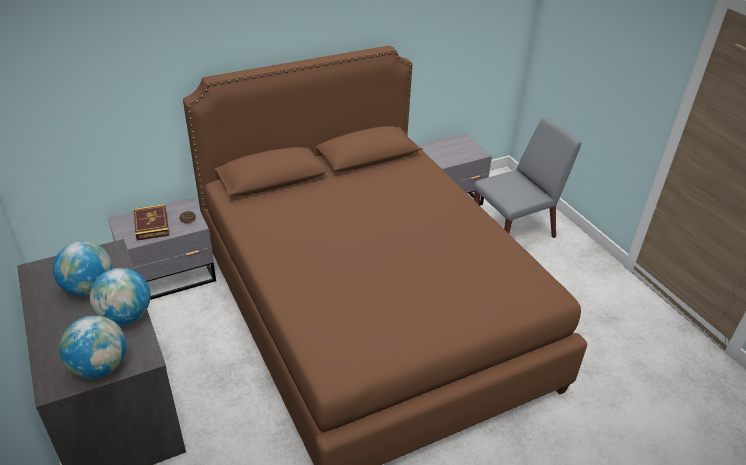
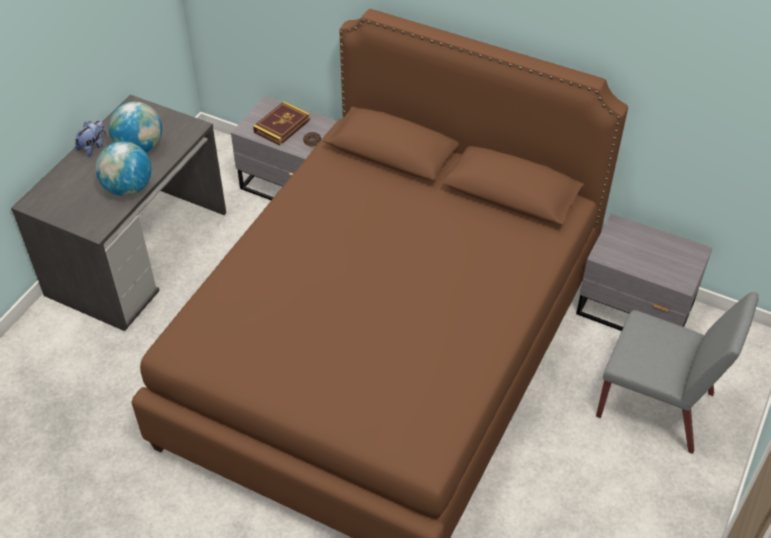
camera: 55 degrees right, 10 degrees up
(44, 315) = (93, 147): none -> plush toy
(100, 367) = (69, 212): globe -> none

